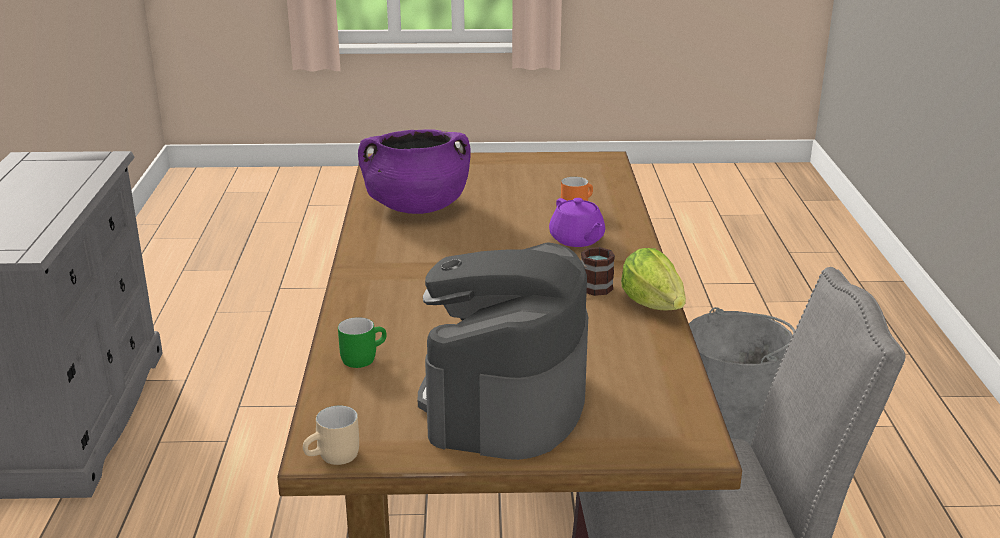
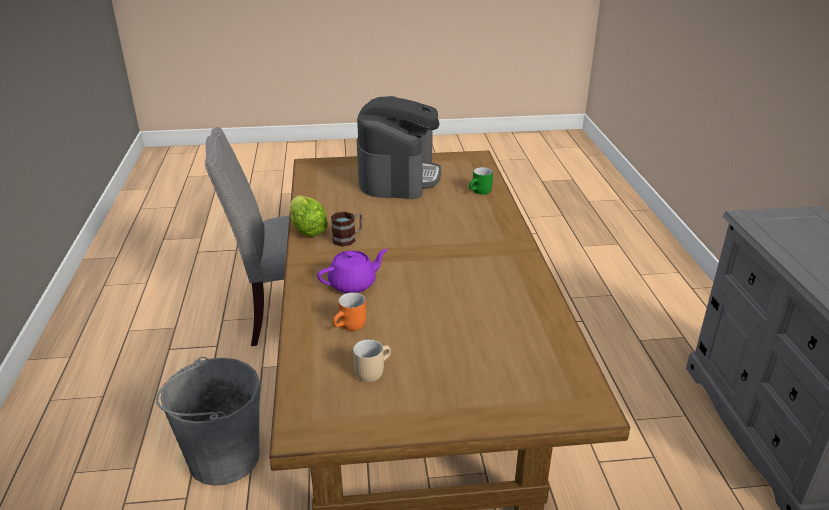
camera: 175 degrees right, 5 degrees up
(334, 458) = (468, 155): beige mug -> beige mug (371, 370)
(417, 207) = (507, 319): purple cooking pot -> none
(577, 240) = (353, 284): purple teapot -> purple teapot turned 90 degrees clockwise

